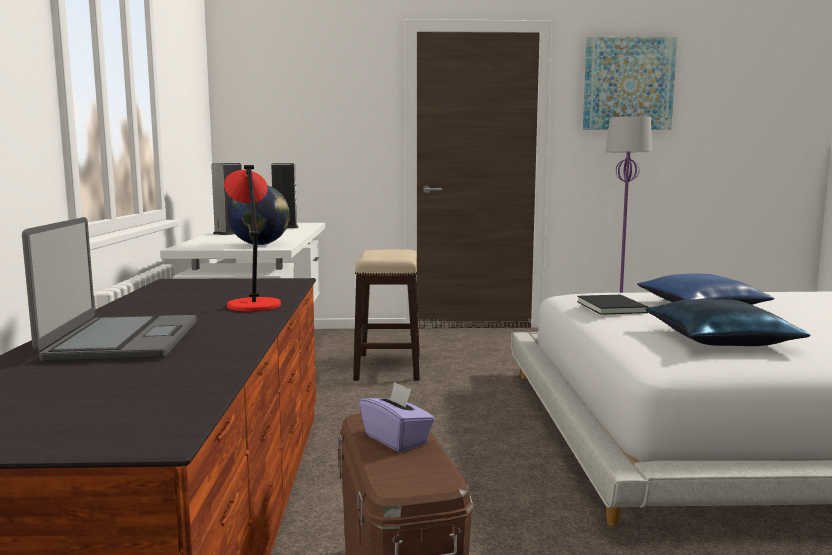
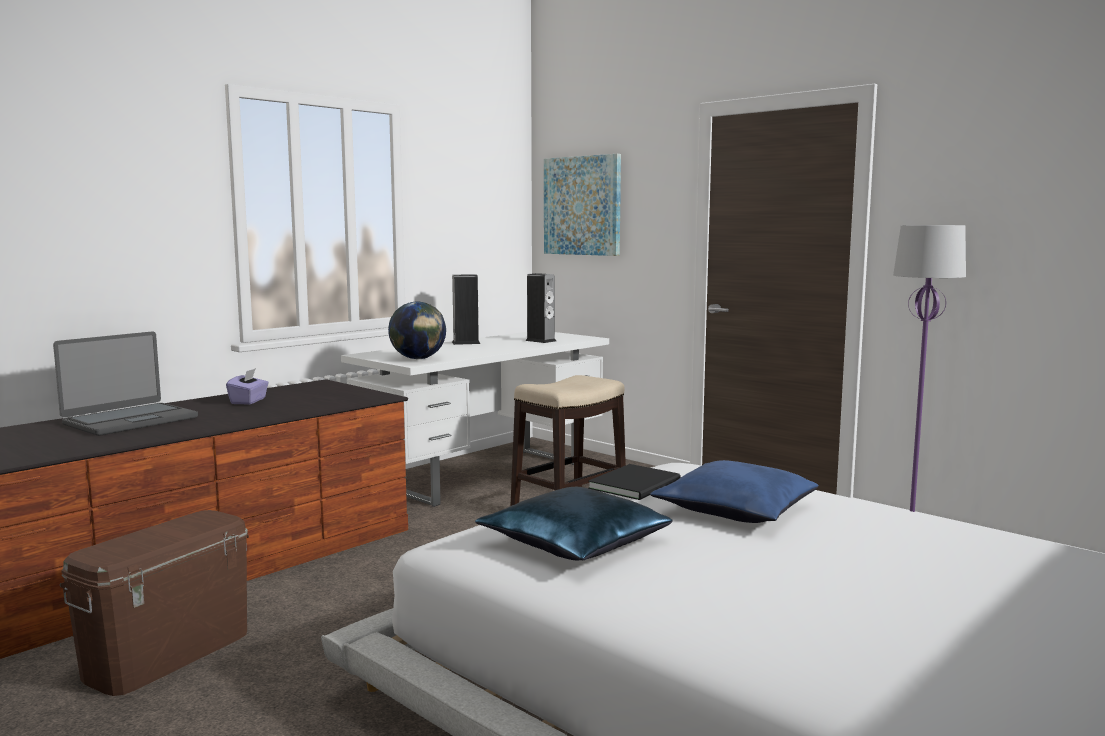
camera: 45 degrees right, 0 degrees up
(253, 305) = (272, 412): red table lamp -> none
(397, 439) = (171, 531): purple tissue box -> purple tissue box (249, 401)
(628, 84) = (990, 167): picture -> picture (582, 206)

